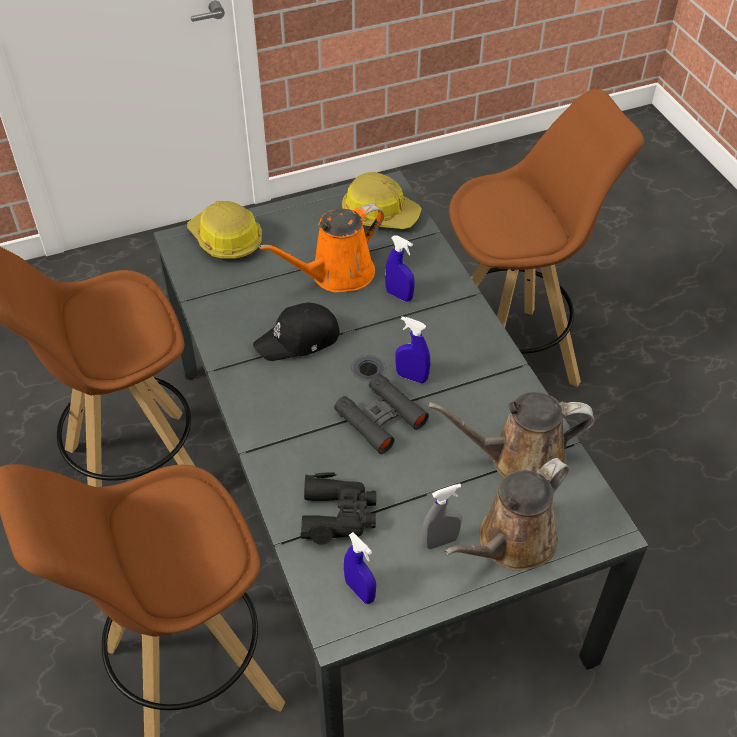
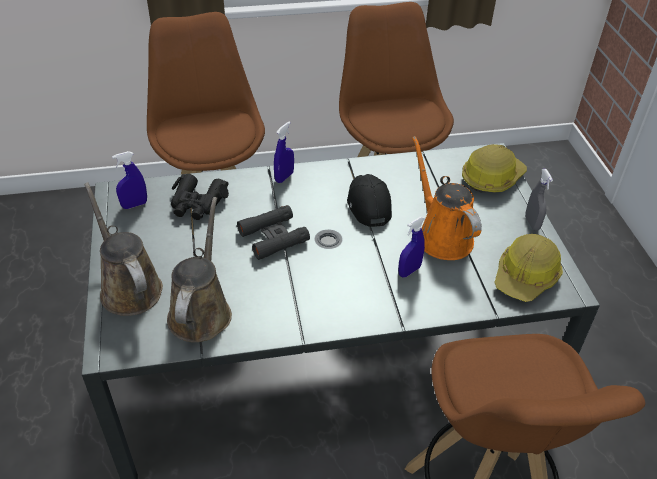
camera: 100 degrees right, 5 degrees down
(411, 377) = (310, 262): blue spray bottle -> blue spray bottle (284, 177)
(440, 541) = (150, 249): grey spray bottle -> grey spray bottle (532, 223)

